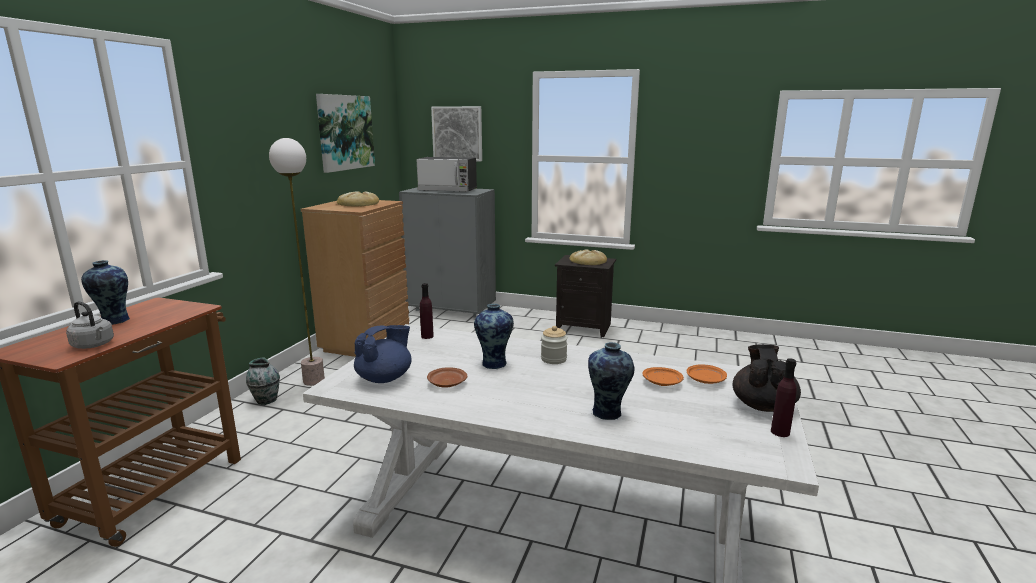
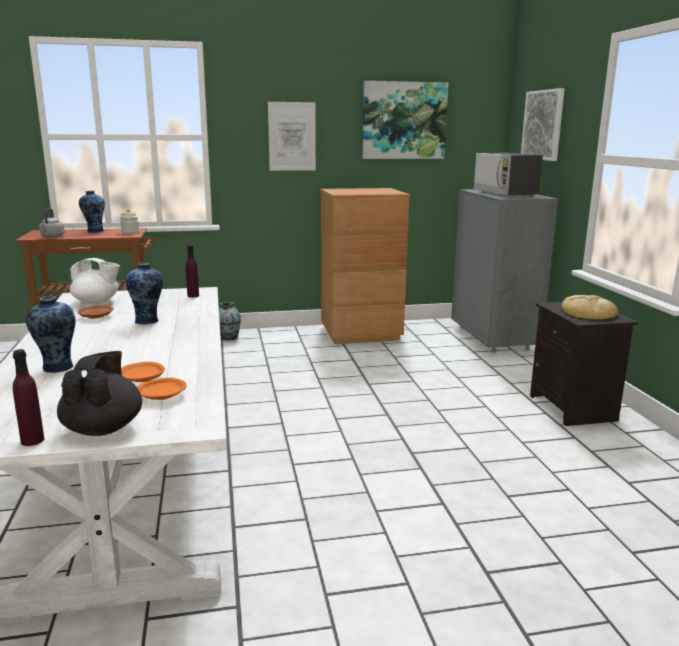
camera: 60 degrees right, 0 degrees up
(268, 155) = (292, 136): none -> picture
(313, 381) = (273, 340): floor lamp -> none
(358, 203) = (369, 191): bread -> none
(385, 378) = (97, 302): blue teapot -> white teapot
(553, 359) = (173, 335): jar -> jar (130, 232)
(762, 405) = (103, 428): black teapot -> black teapot turned 75 degrees counterclockwise

